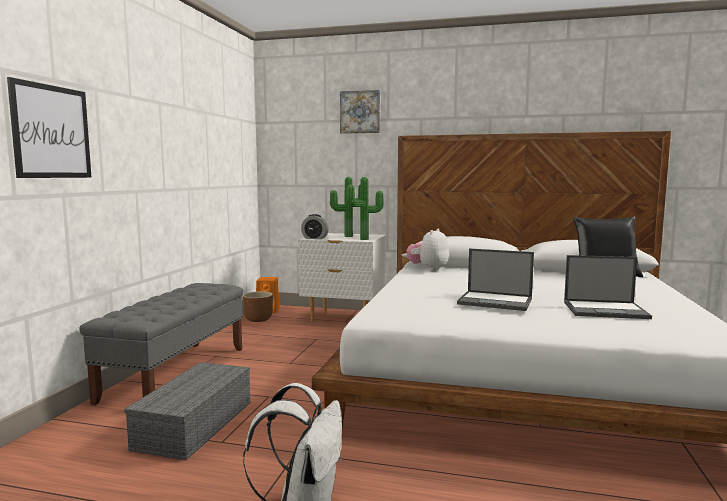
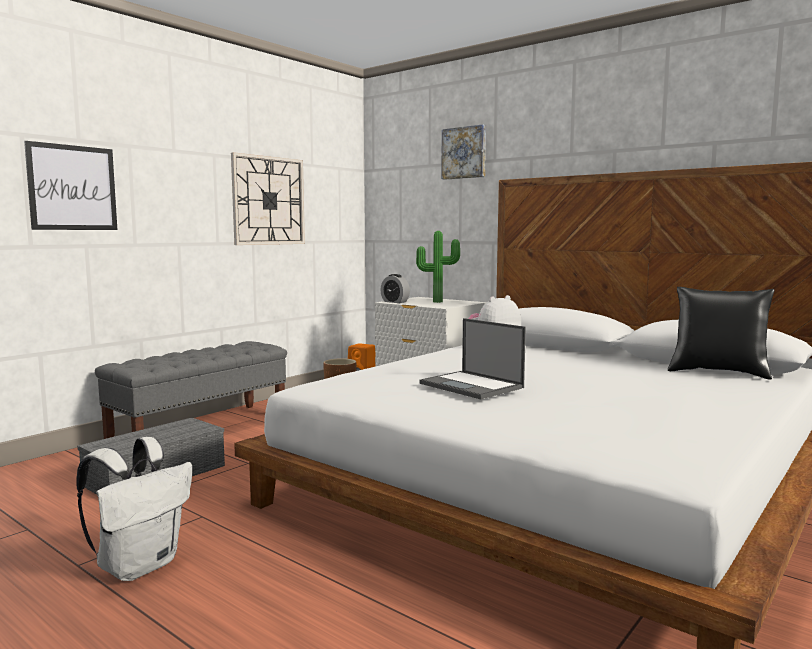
camera: 25 degrees right, 0 degrees up
(198, 148) = (268, 201): none -> wall clock
(365, 239) = (445, 306): potted plant -> none
(606, 310) = (596, 411): laptop -> none

